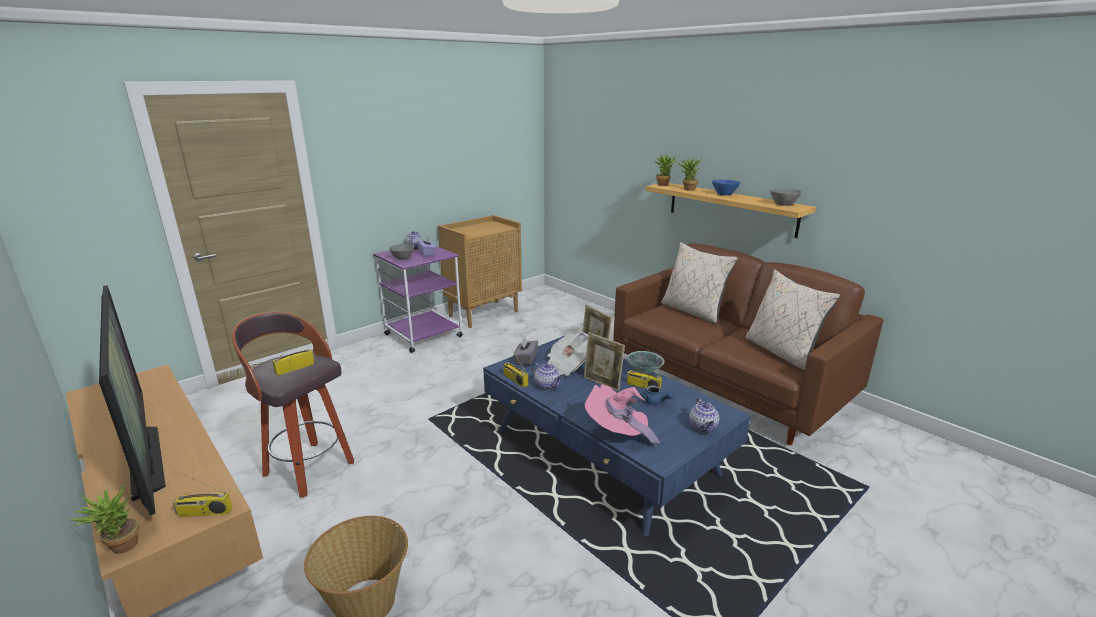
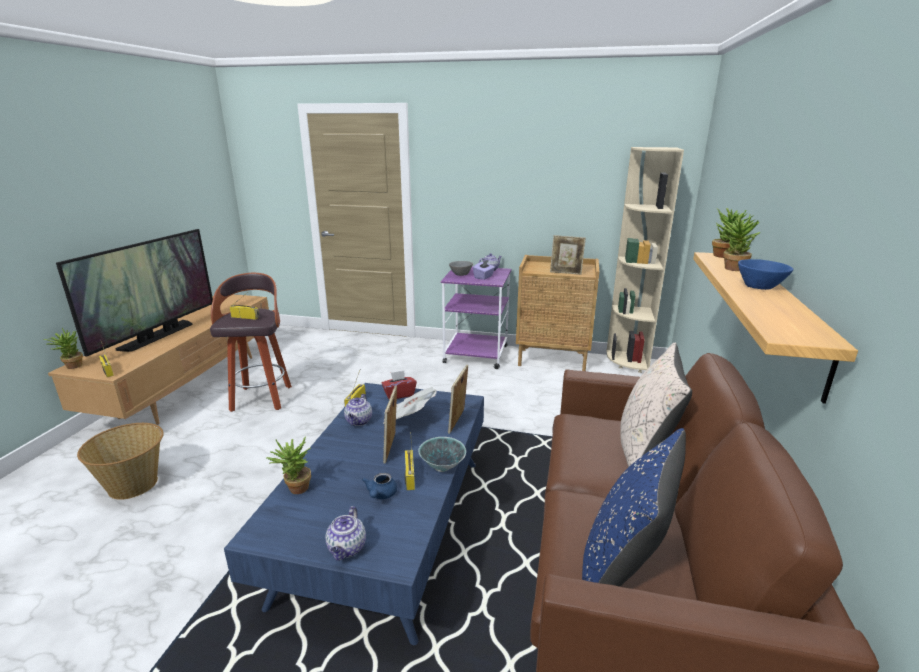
camera: 55 degrees right, 0 degrees up
(493, 231) = (566, 273): none -> picture frame
(526, 359) = (399, 394): grey tissue box -> red tissue box
(530, 296) = (627, 365): none -> beige bookcase
(618, 433) = (295, 490): pink hat -> potted plant
(703, 427) = (347, 549): teapot -> teapot turned 45 degrees counterclockwise
(781, 352) = (623, 566): beige pillow -> blue pillow
(783, 204) = (799, 326): grey bowl -> none

